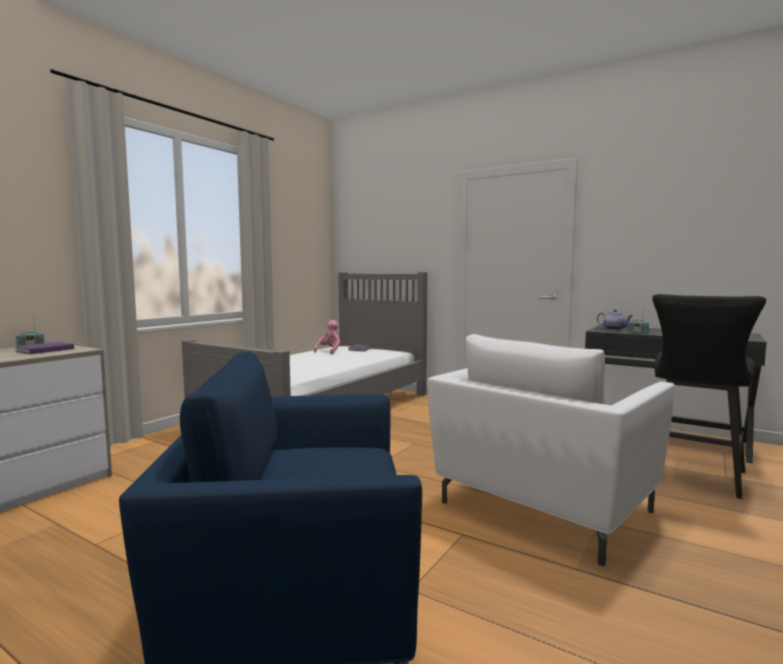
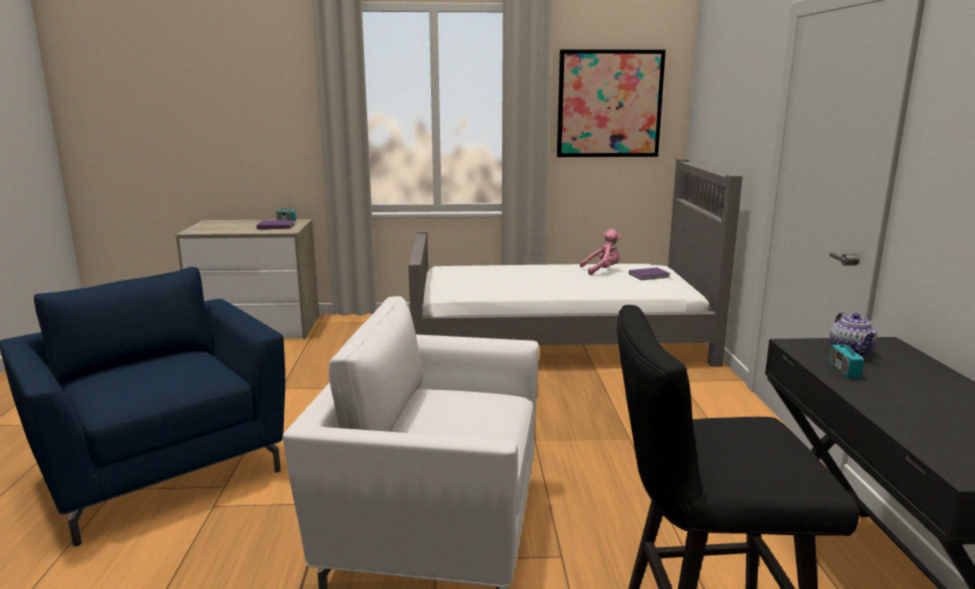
camera: 55 degrees right, 10 degrees up
(295, 233) = (609, 104): none -> picture

